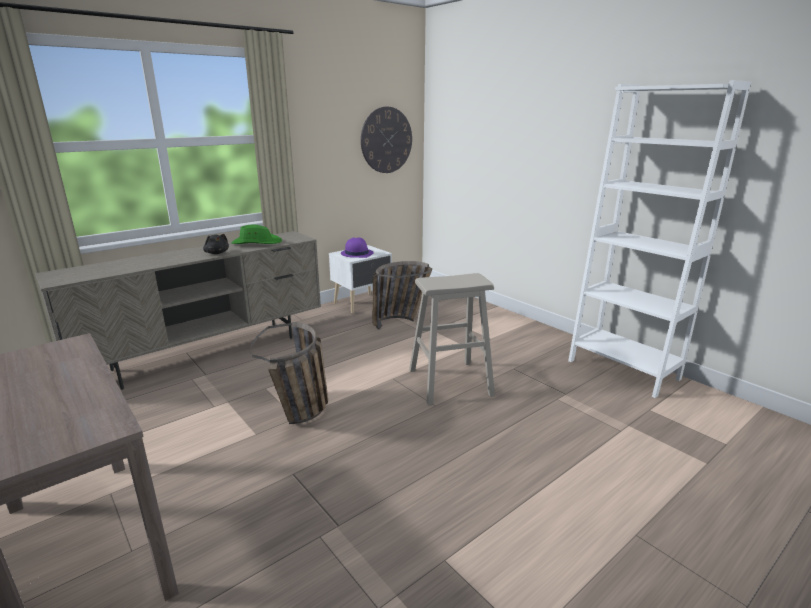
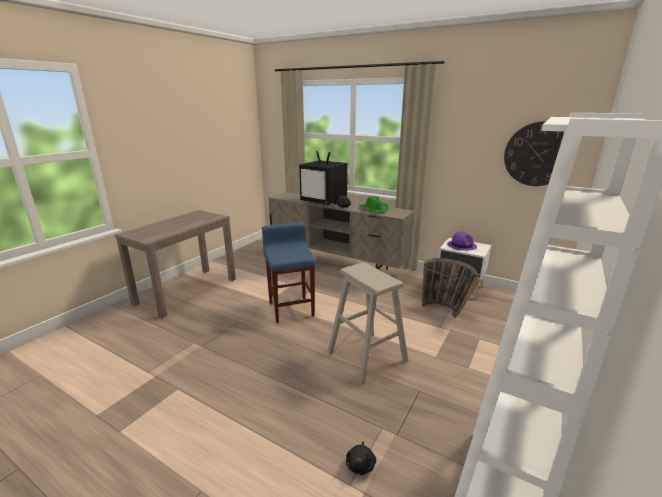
camera: 70 degrees right, 0 degrees up
(166, 258) = (324, 201): none -> television
(302, 415) = (291, 309): basket -> blue stool
(599, 420) = (360, 464): none -> black plush toy

